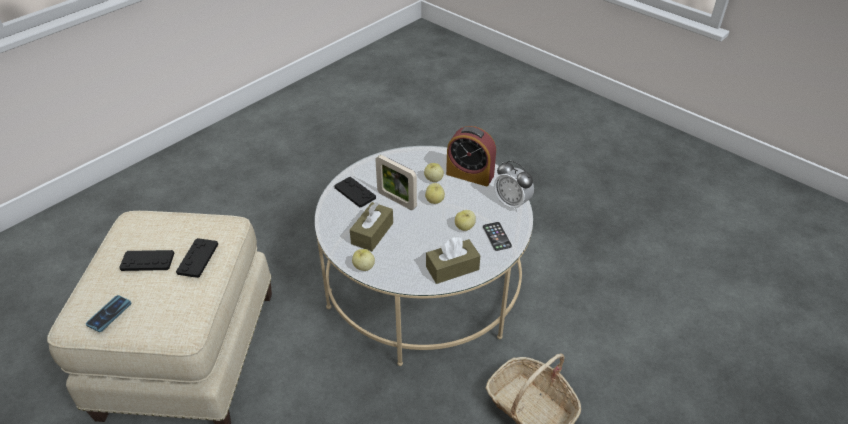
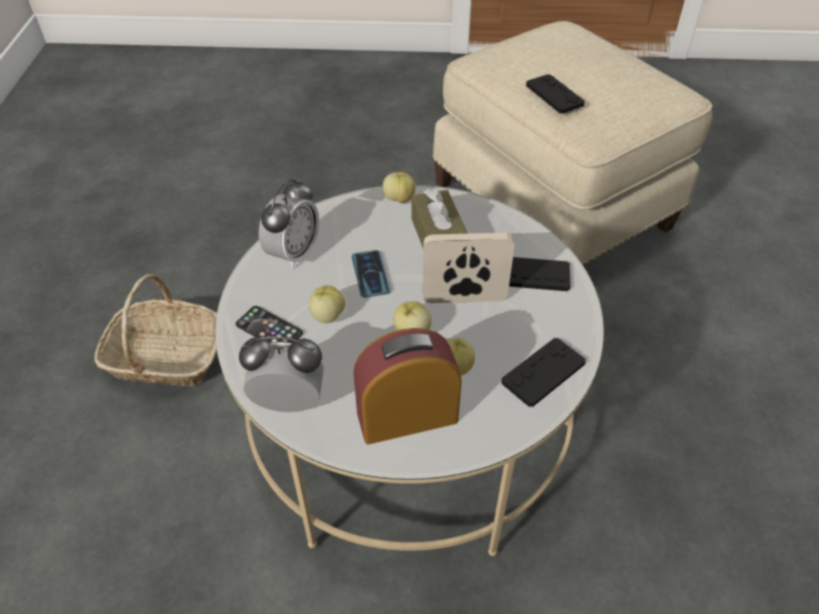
camera: 140 degrees right, 5 degrees up
(109, 314) = (546, 37): phone -> phone (370, 274)
(147, 261) = (590, 71): black game controller -> black game controller (543, 373)
(452, 268) = (293, 253): brown tissue box -> alarm clock

